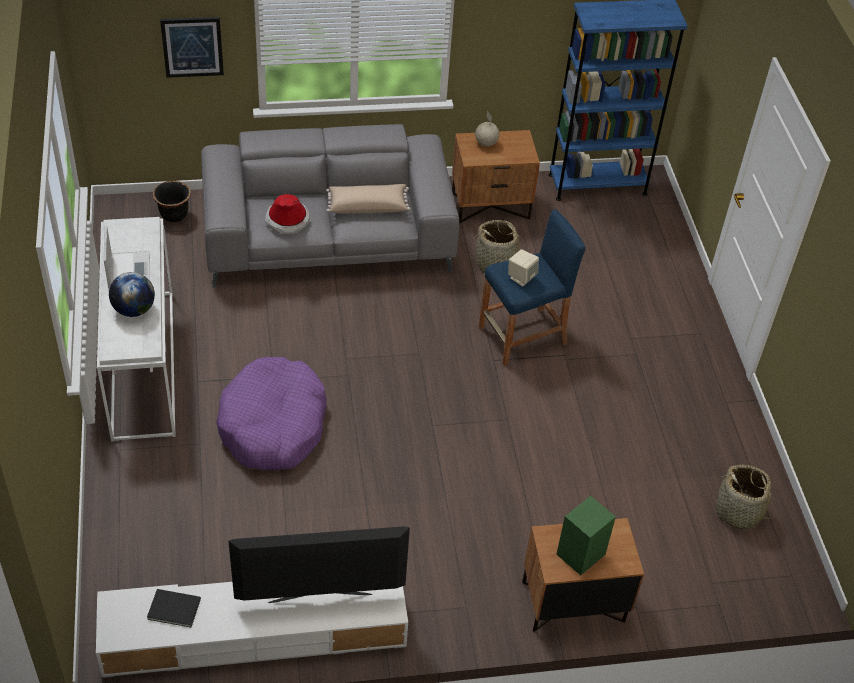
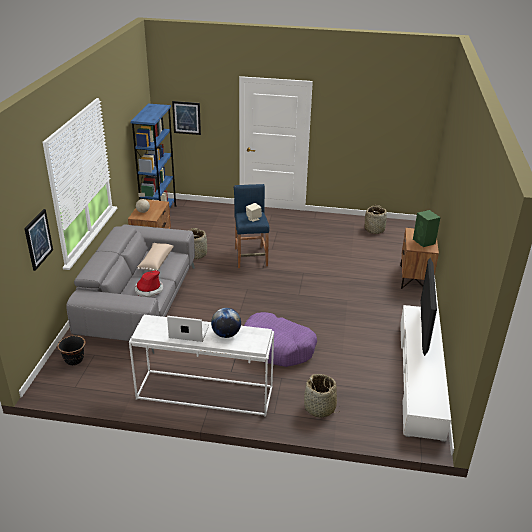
camera: 70 degrees left, 15 degrees down
(143, 502) = (320, 408): none -> basket
(174, 610) = (424, 384): black book -> none
(716, 67) = (186, 117): none -> picture

